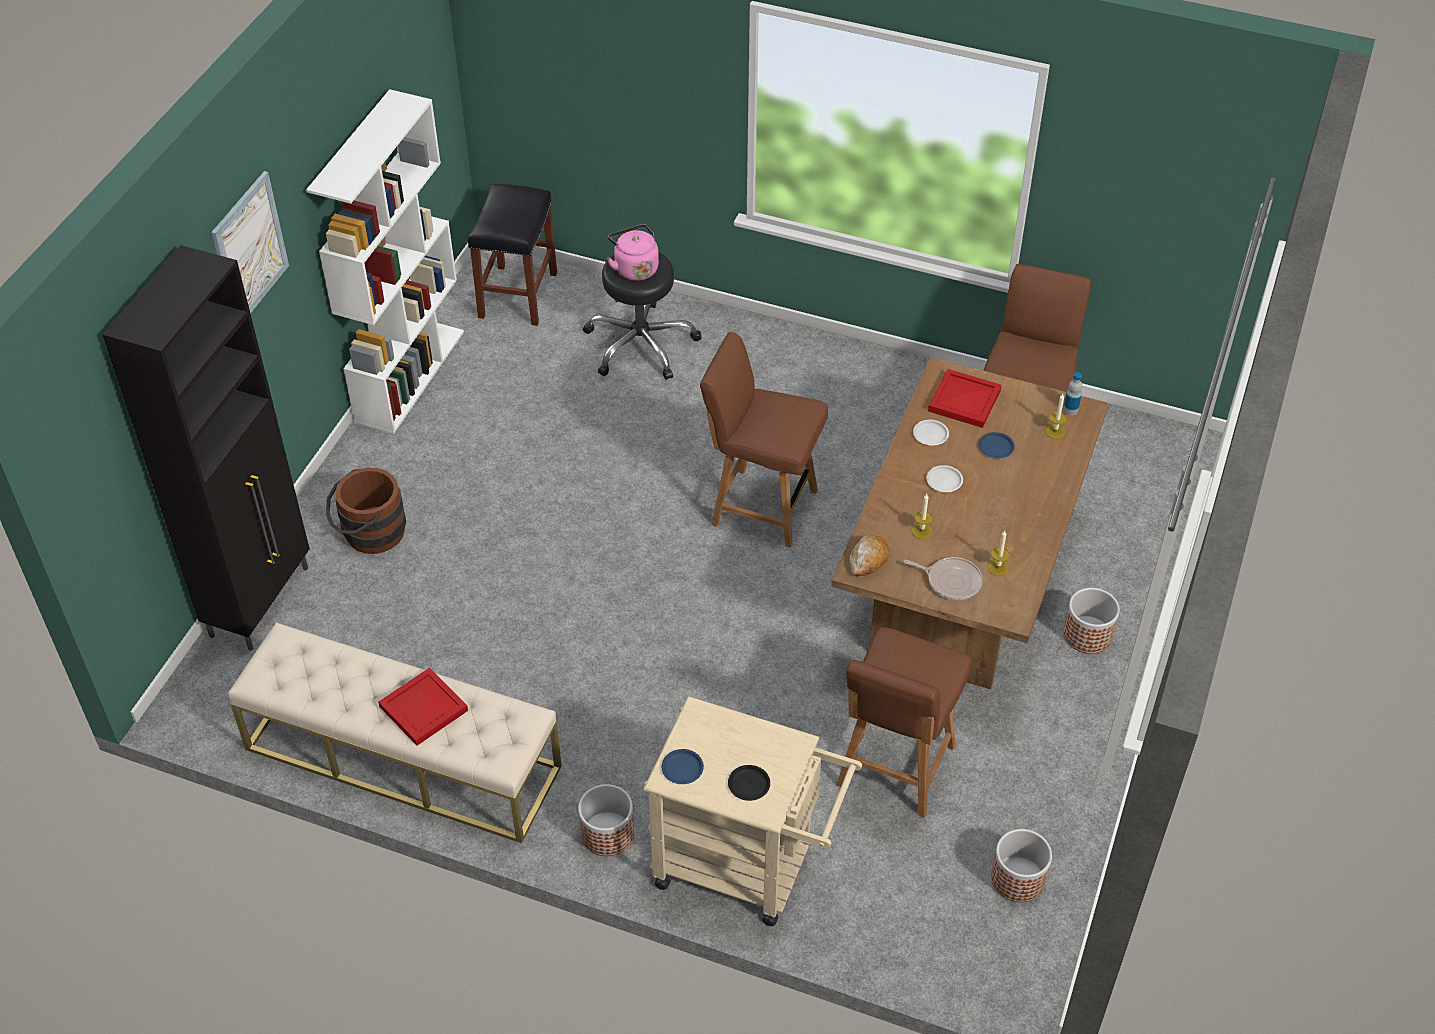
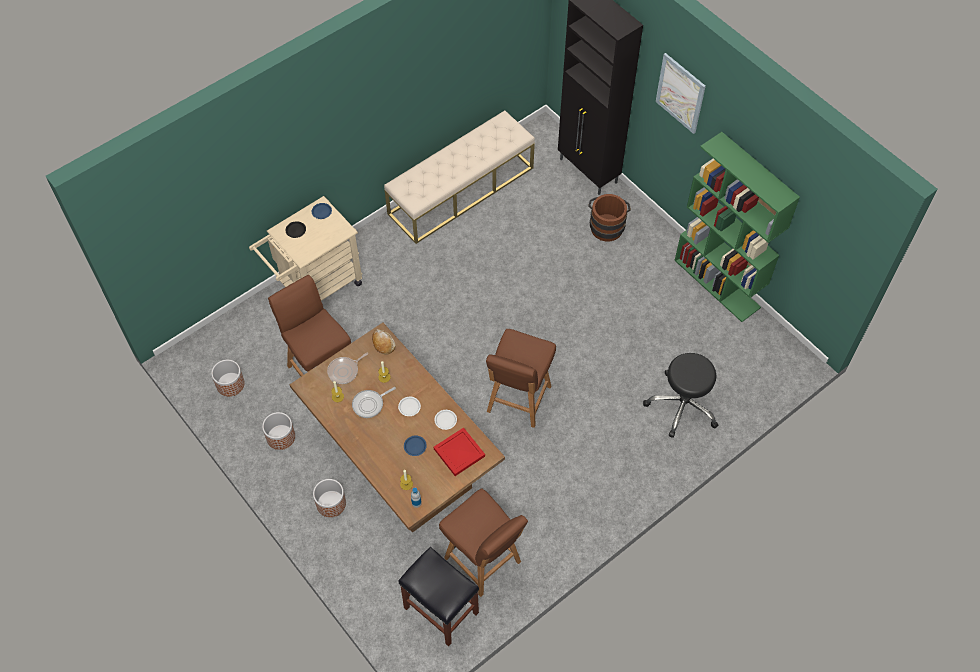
camera: 120 degrees right, 10 degrees up
(410, 375) = (717, 284): white bookcase -> green bookcase
(425, 708) = (445, 168): red tray -> none
(518, 296) = (760, 361): black stool -> black stool (440, 610)
(607, 834) = (369, 245): planter -> planter (281, 437)
(634, 268) = (693, 370): pink kettle -> none
(762, 506) = (518, 400): brown chair -> brown chair turned 150 degrees clockwise
(977, 525) = (370, 404): none -> frying pan

